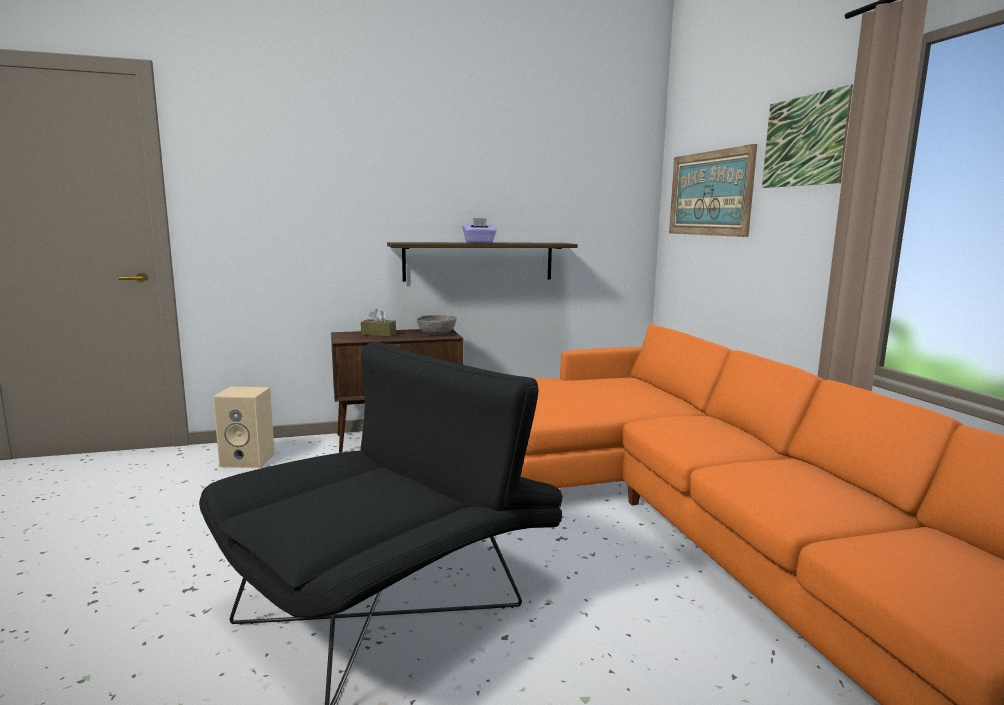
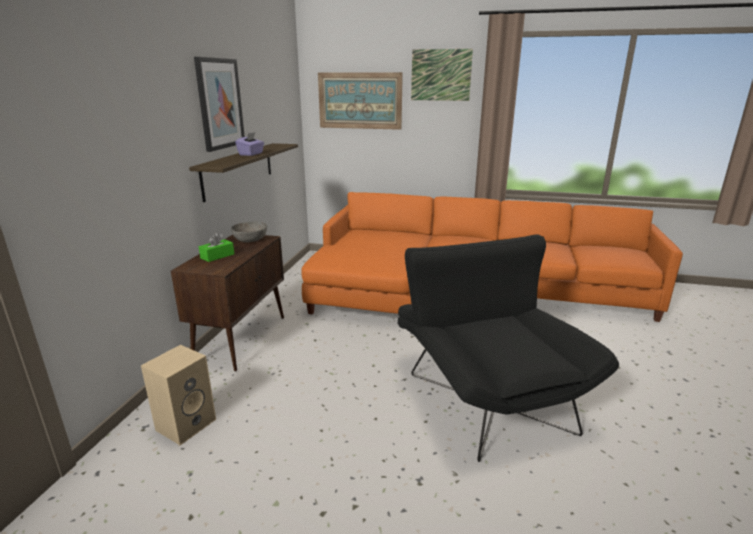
camera: 60 degrees left, 10 degrees up
(378, 334) = (217, 256): brown tissue box -> green tissue box
(456, 185) = (220, 104): none -> picture

